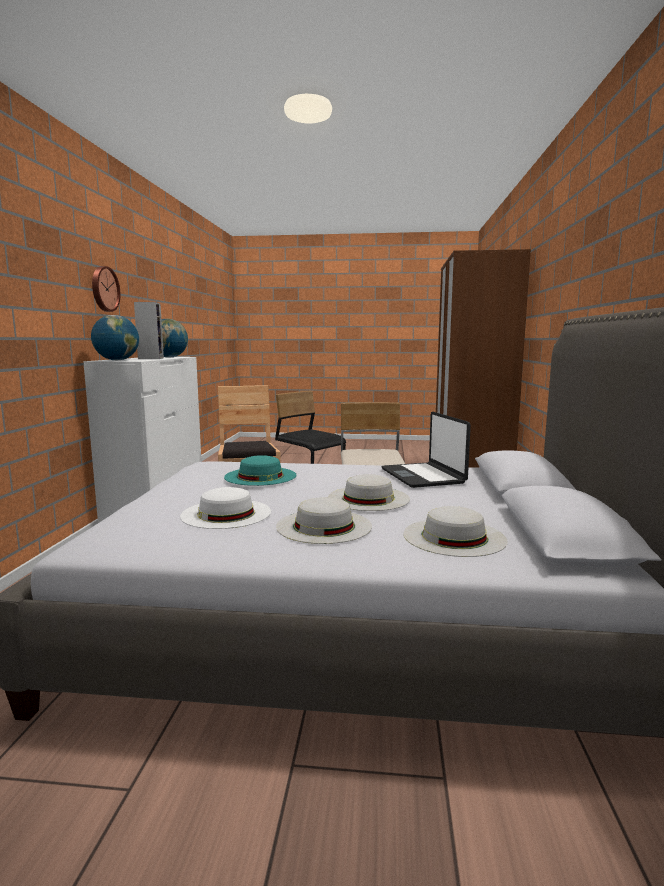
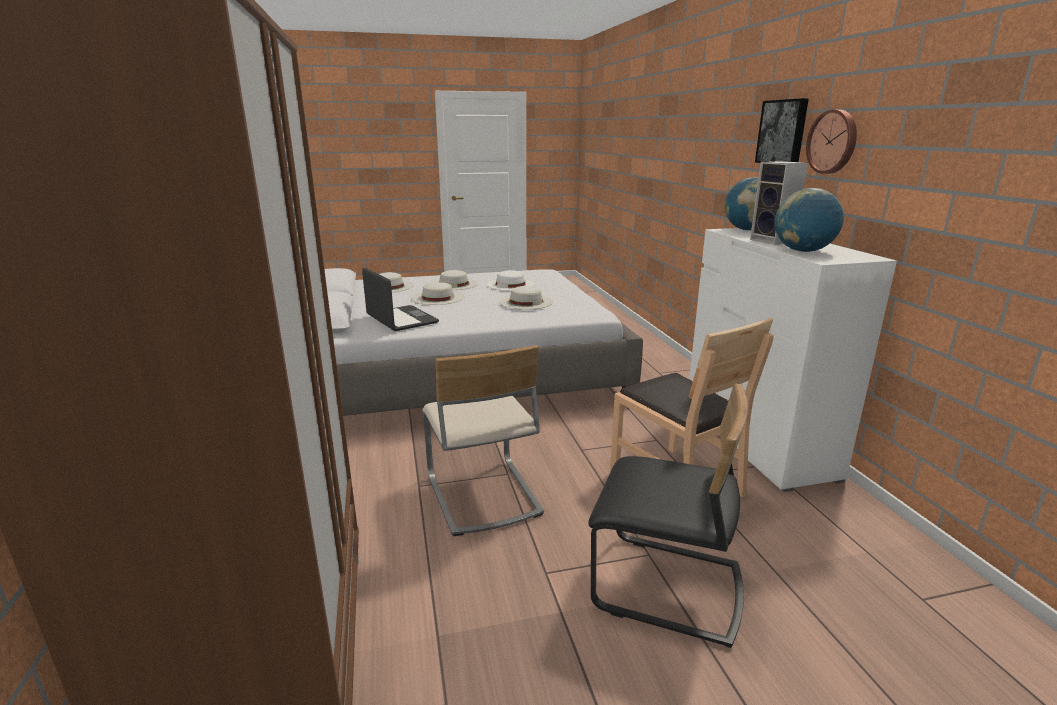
camera: 160 degrees right, 10 degrees up
(68, 275) = (783, 132): none -> picture
(260, 476) = (526, 302): turquoise hat -> white hat

